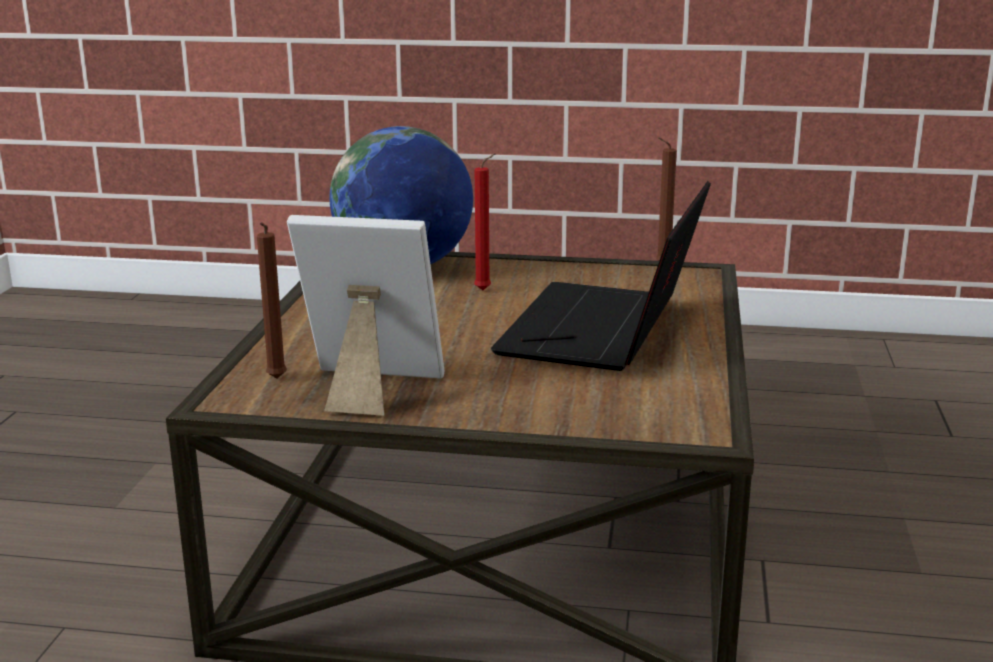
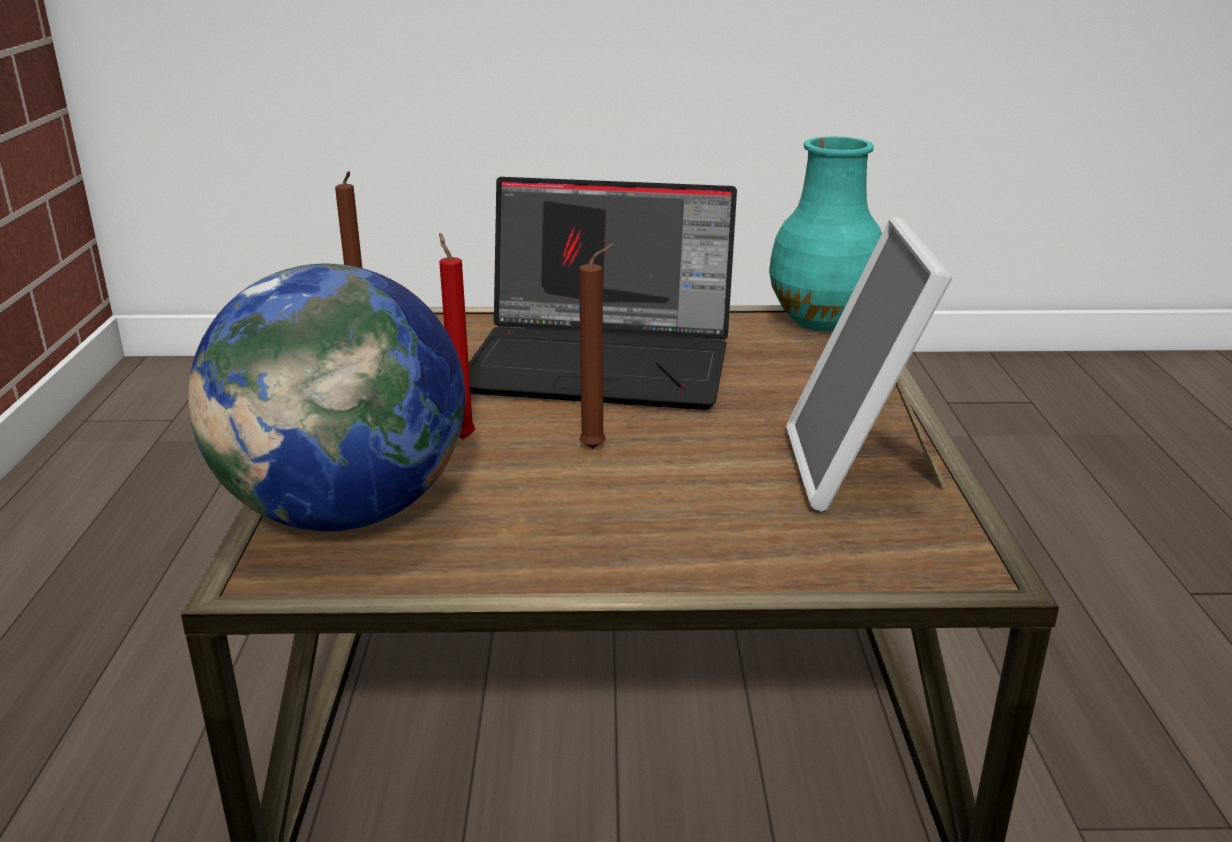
camera: 100 degrees left, 5 degrees up
(276, 380) = (872, 544): brown candle -> brown candle (597, 448)
(691, 423) = (823, 321): none -> turquoise vase

